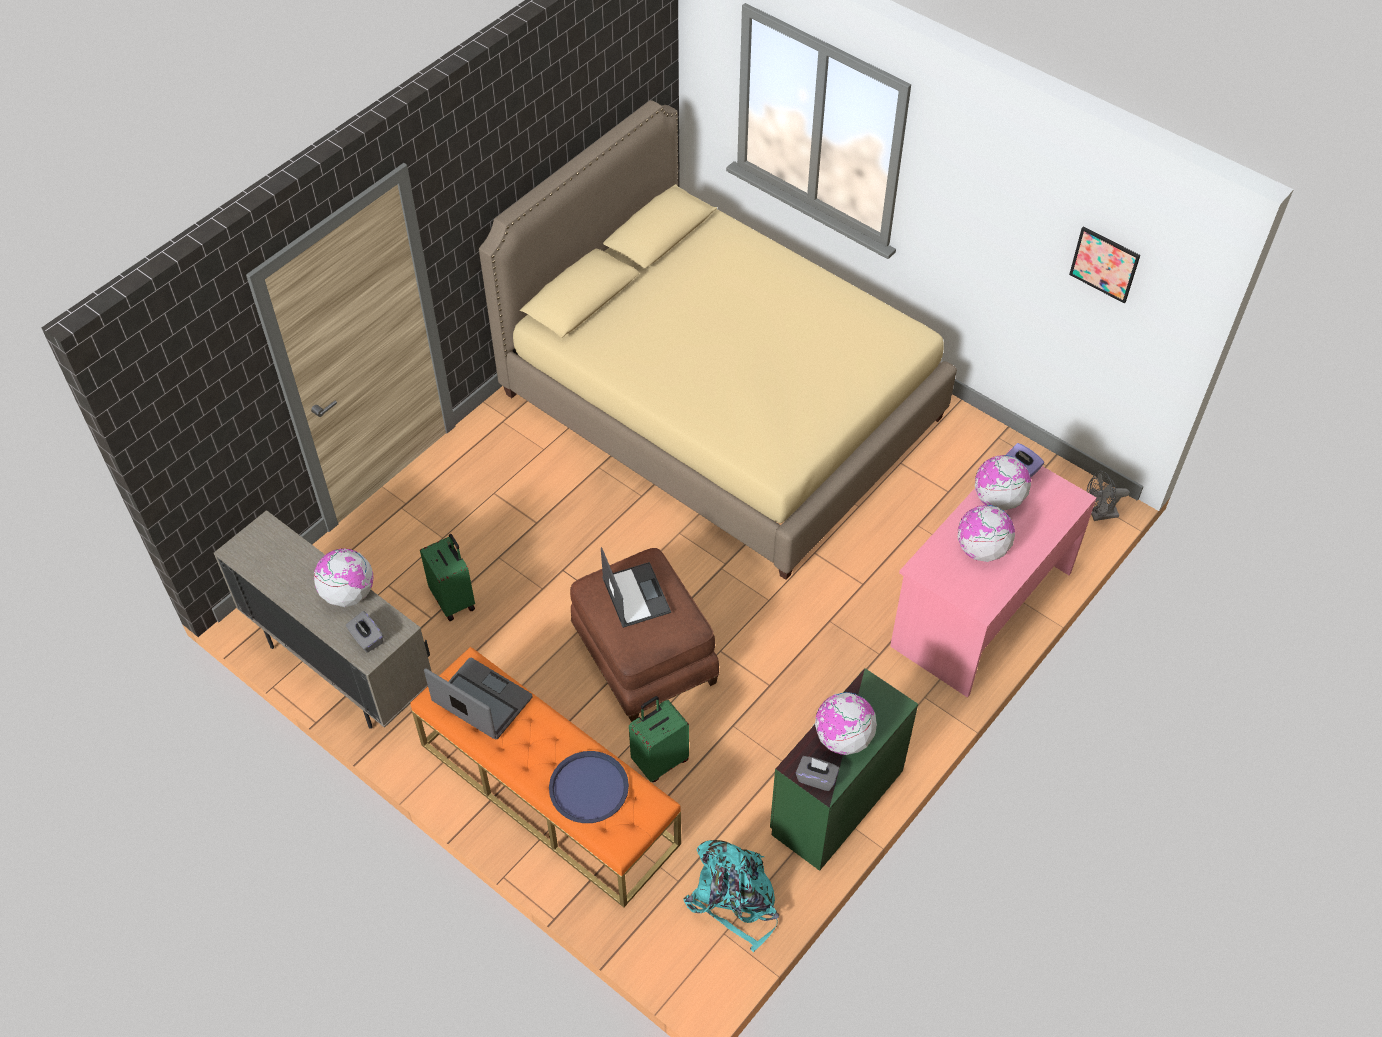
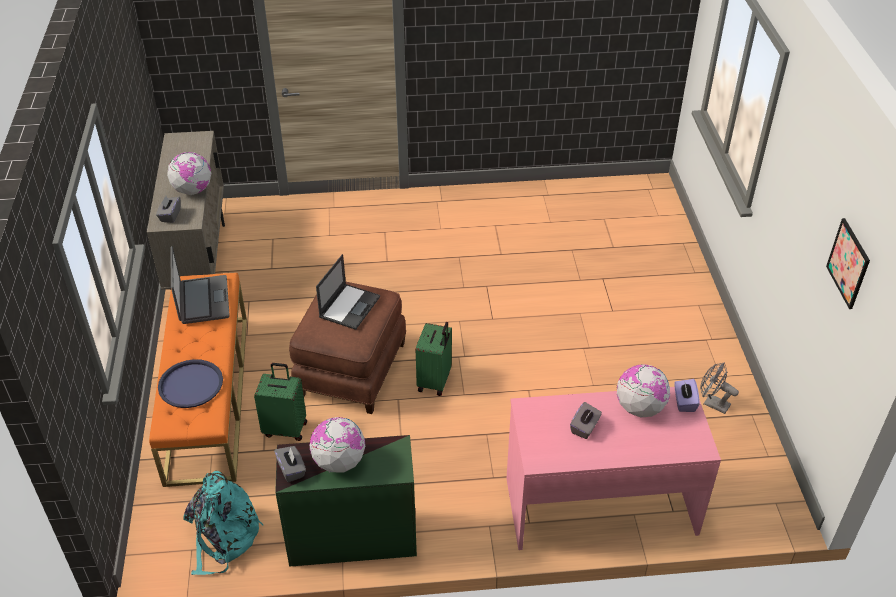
camera: 45 degrees right, 10 degrees down
(454, 600) = (294, 268): green suitcase -> green suitcase (435, 381)
(722, 406) = (576, 273): beige bed -> none
(981, 550) = (585, 428): globe -> grey tissue box
(1099, 514) = (771, 516): grey fan -> grey fan (712, 403)

